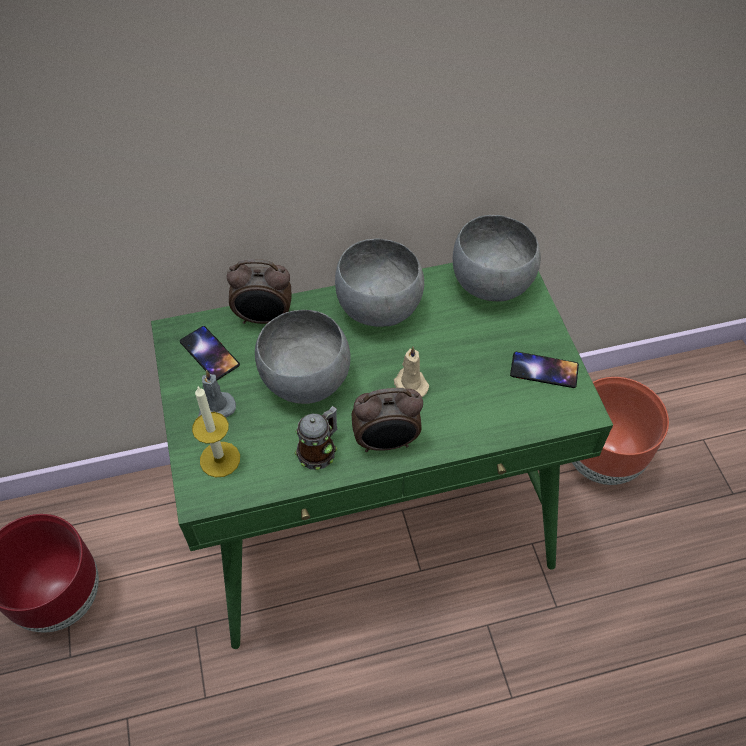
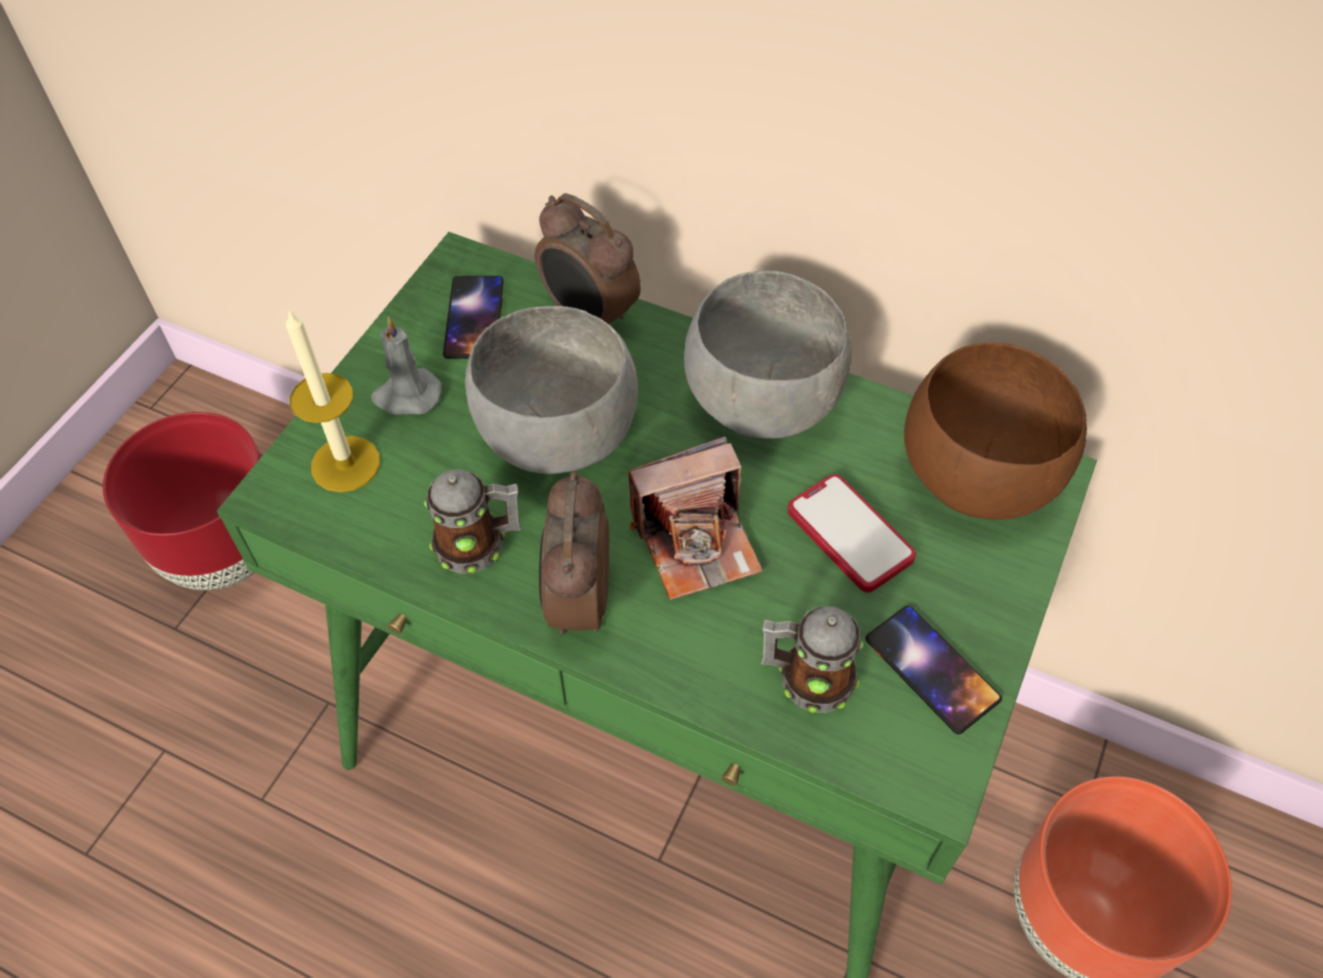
camera: 40 degrees right, 0 degrees up
(386, 443) = (577, 601): alarm clock -> alarm clock turned 60 degrees clockwise
(409, 384) = (696, 541): beige candle -> camera
(466, 339) = (849, 535): none -> phone
(489, 283) = (975, 474): grey bowl -> brown bowl
(504, 406) = (807, 678): none -> mug

